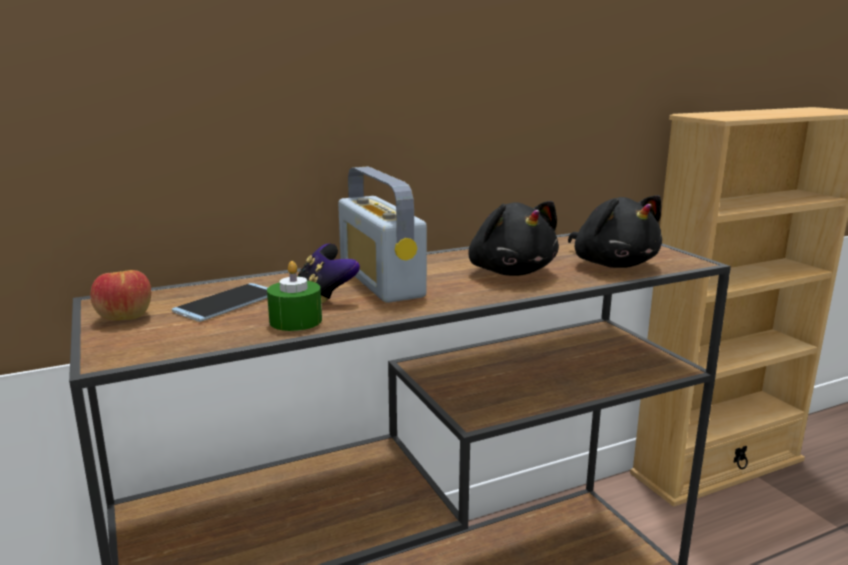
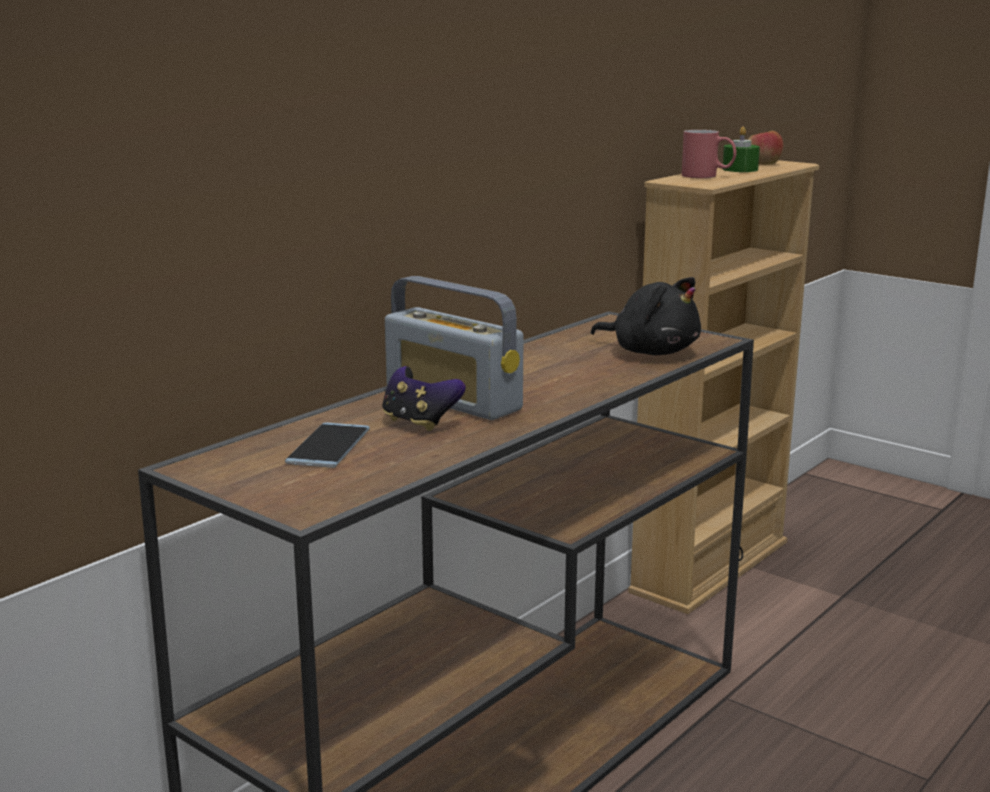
camera: 25 degrees left, 0 degrees up
(124, 316) = (243, 476): apple -> apple (762, 164)
(295, 320) = (430, 450): green candle -> green candle (740, 169)
(510, 271) = (566, 372): black plush toy -> none
(736, 113) = (708, 176): none -> red mug

